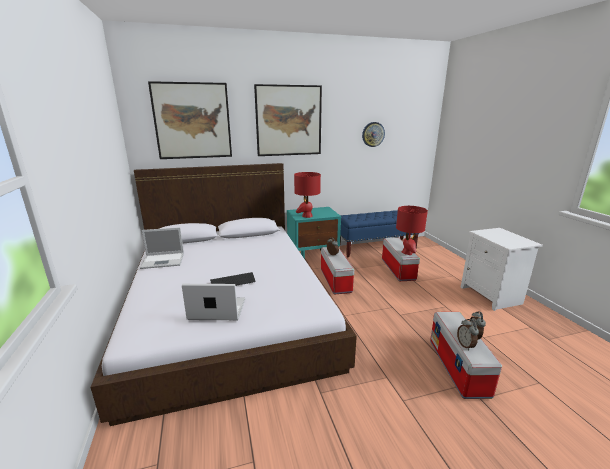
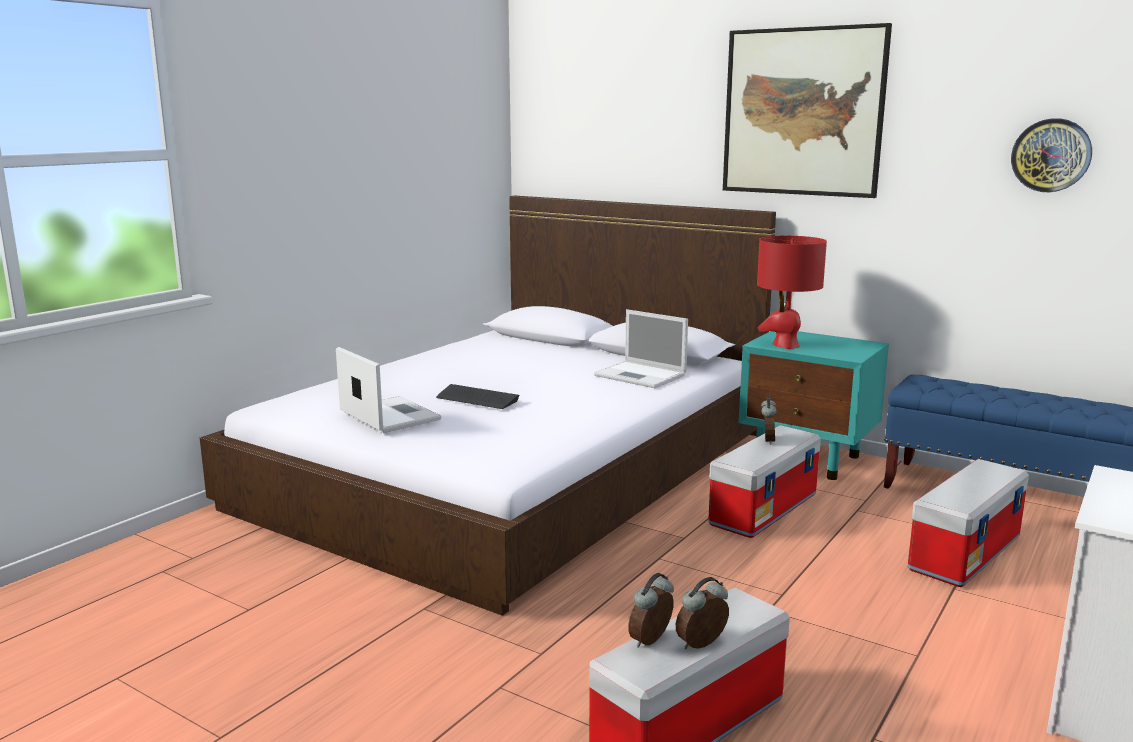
camera: 50 degrees right, 5 degrees down
(164, 260) = (462, 352): laptop -> laptop (641, 375)
(192, 121) = (612, 110): picture -> none
(407, 252) = (959, 497): red table lamp -> none

